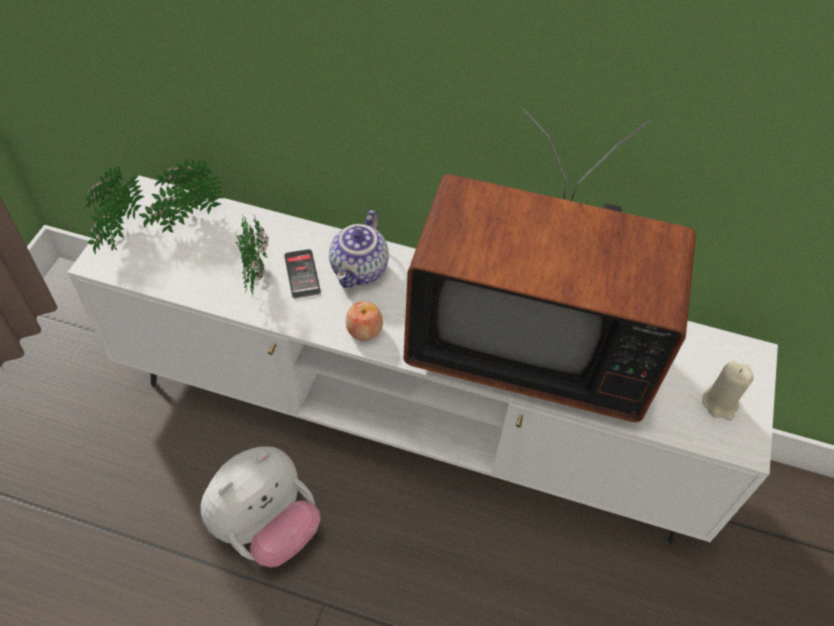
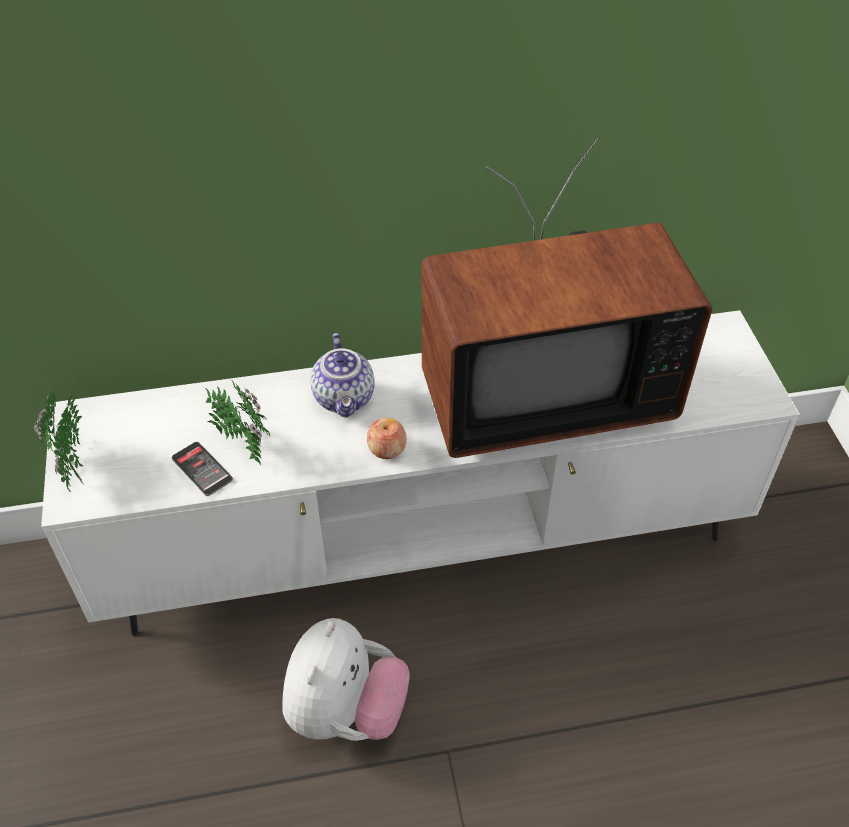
camera: 25 degrees left, 5 degrees down
(186, 220) = (135, 424): potted plant -> none
(302, 274) = (291, 425): phone -> phone (202, 469)
(720, 403) = (727, 376): beige candle -> none

